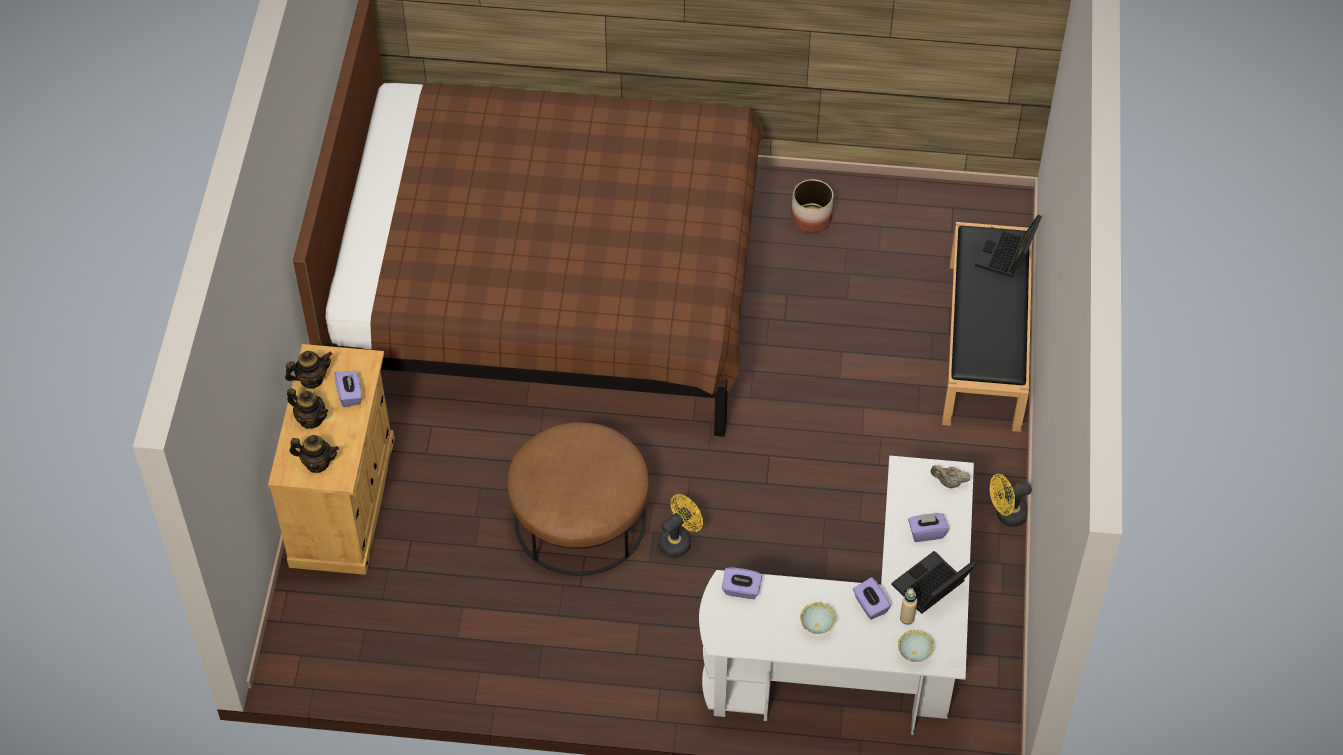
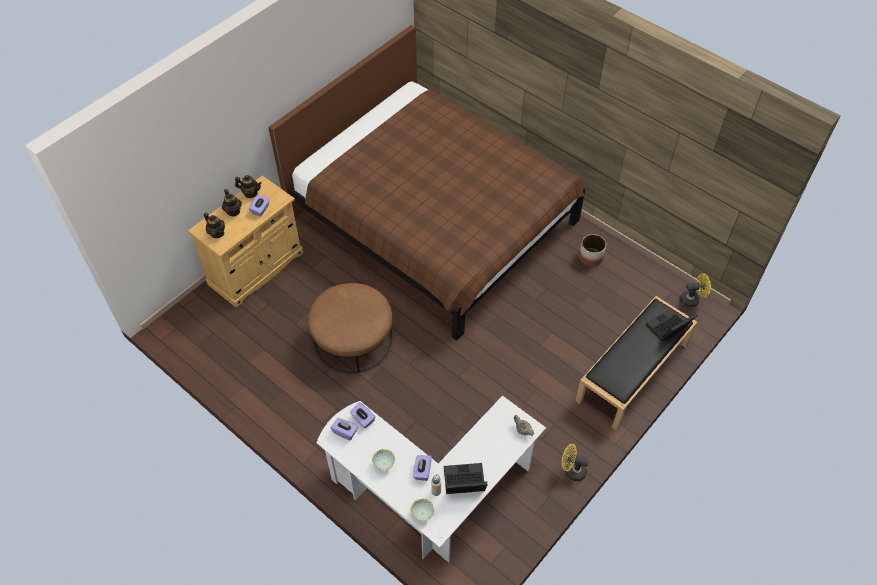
camera: 35 degrees right, 0 degrees up
(679, 540) = (390, 379): yellow fan -> yellow fan (692, 299)
(926, 532) = (487, 450): purple tissue box -> purple tissue box (345, 432)

